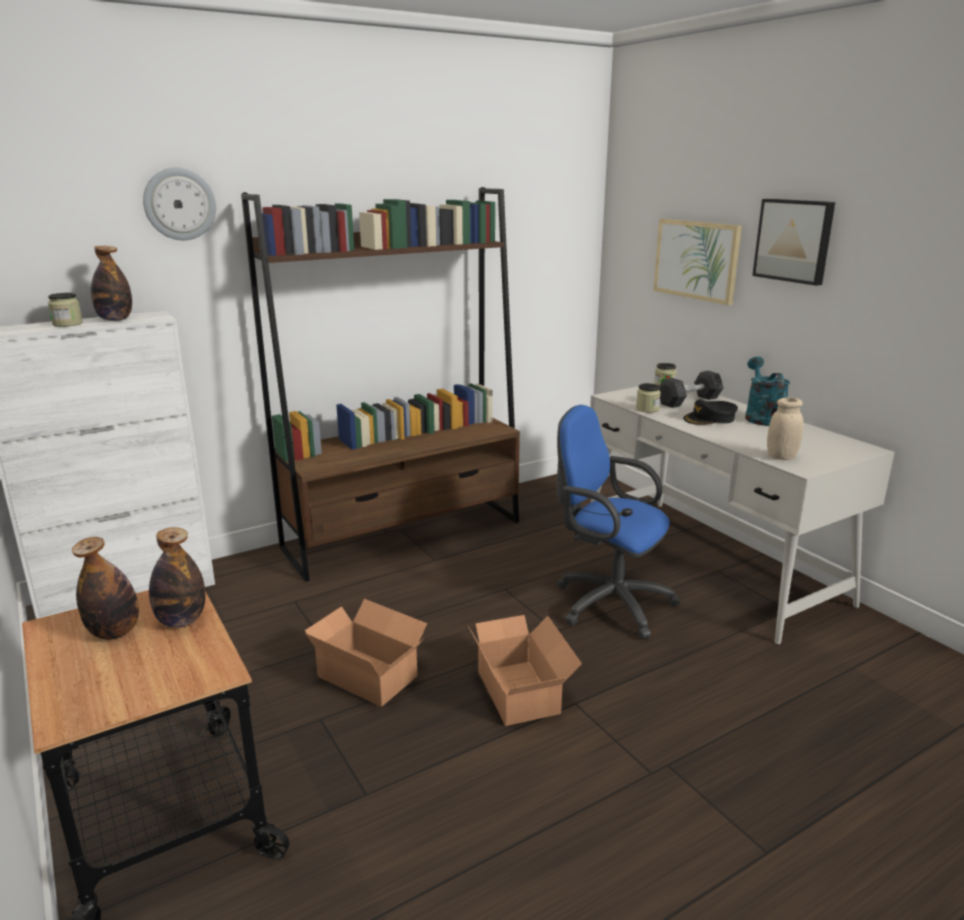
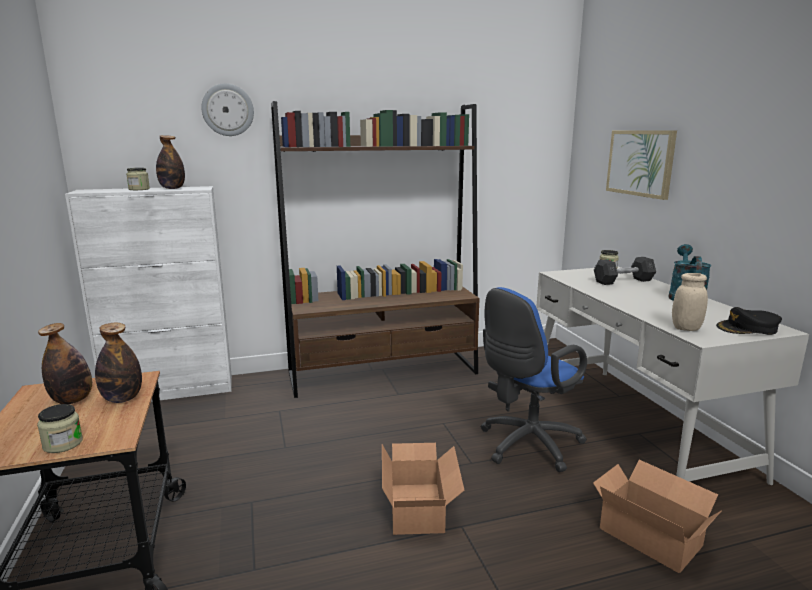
camera: 15 degrees right, 5 degrees down
(368, 673) = (304, 473): cardboard box -> cardboard box (649, 534)
(607, 602) = (526, 446): blue office chair -> blue office chair turned 90 degrees counterclockwise
(647, 409) = (581, 284): jar -> jar (63, 444)
(710, 419) = (634, 295): black cap -> black cap (748, 328)
(794, 240) = (721, 139): picture -> none

